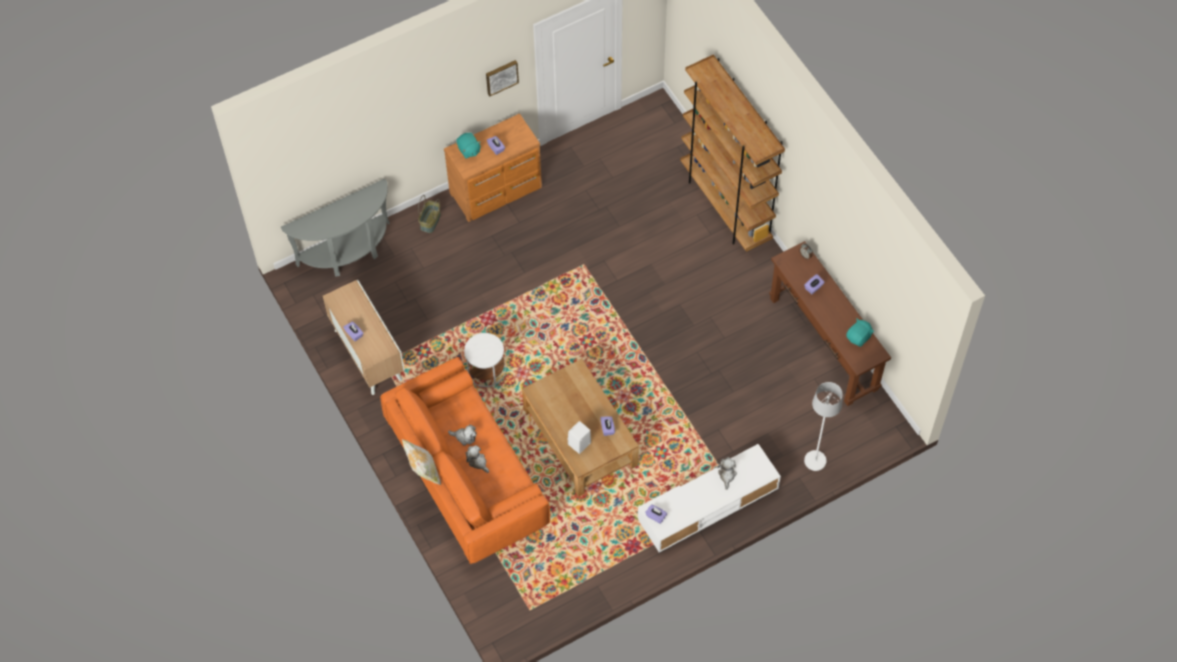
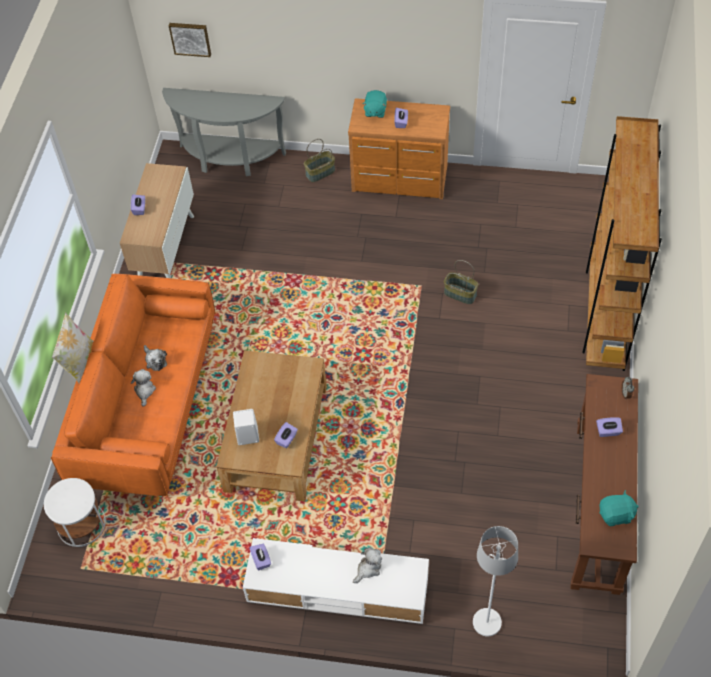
camera: 40 degrees right, 5 degrees down
(486, 370) = (249, 323): white side table -> white side table (81, 524)
(501, 77) = (435, 44): picture -> picture (190, 38)
(616, 253) = (460, 294): none -> basket

